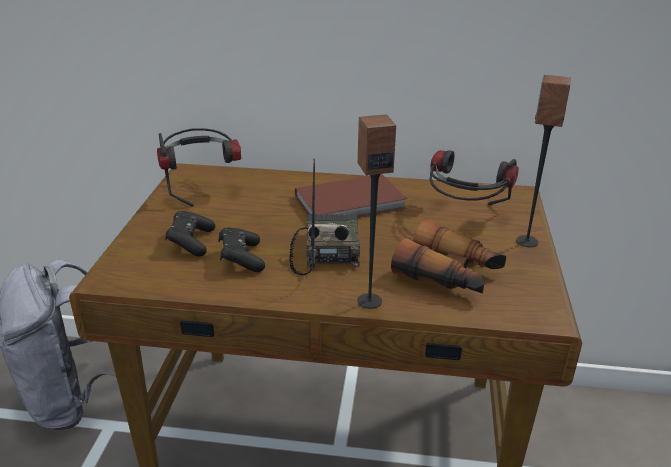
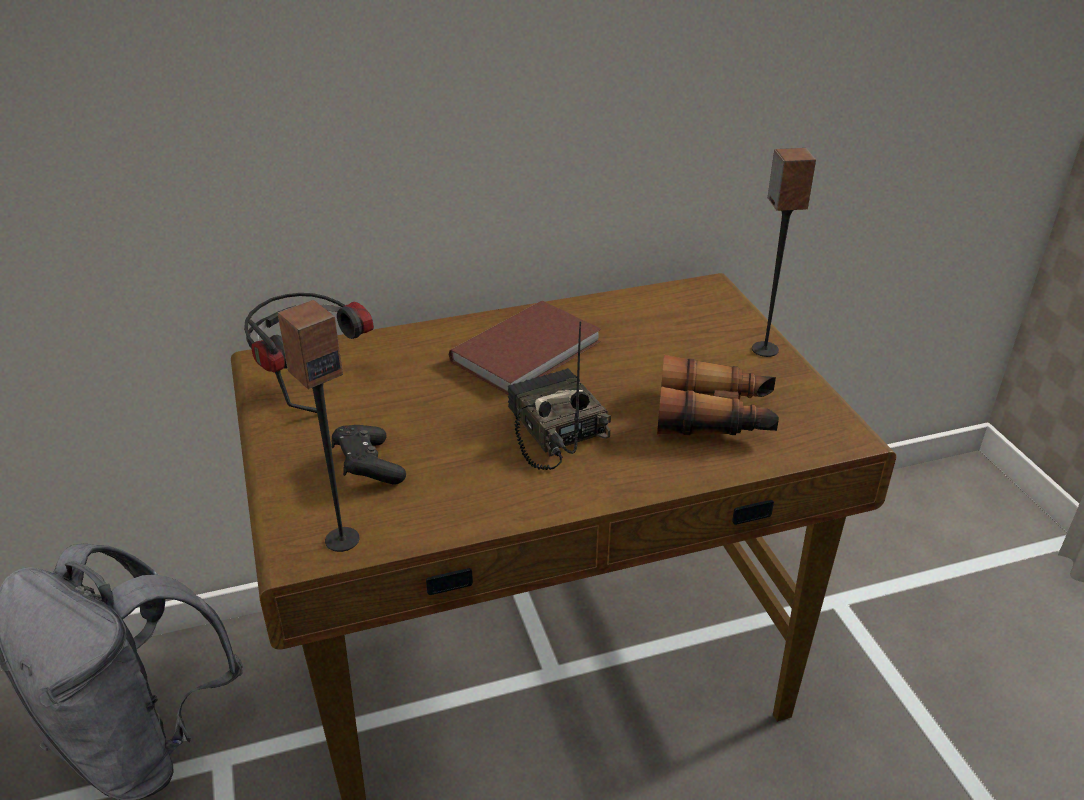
camera: 25 degrees left, 5 degrees up
(241, 259) = (456, 470): black game controller -> none
(369, 301) = (654, 478): speaker -> speaker (342, 539)
(464, 217) = (675, 336): headphones -> none

